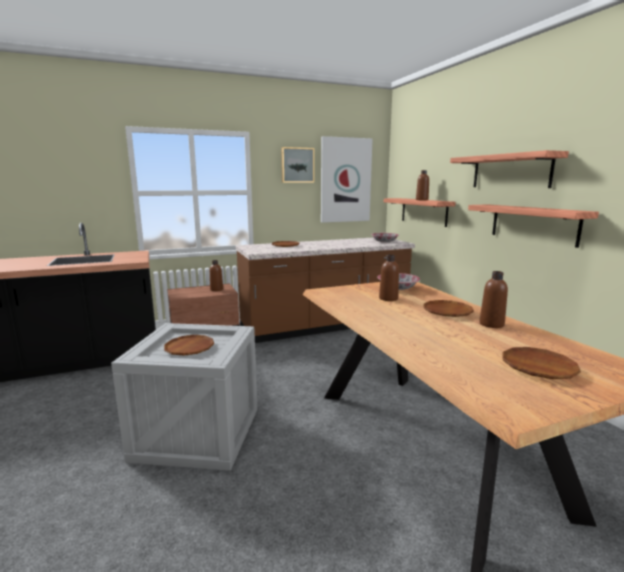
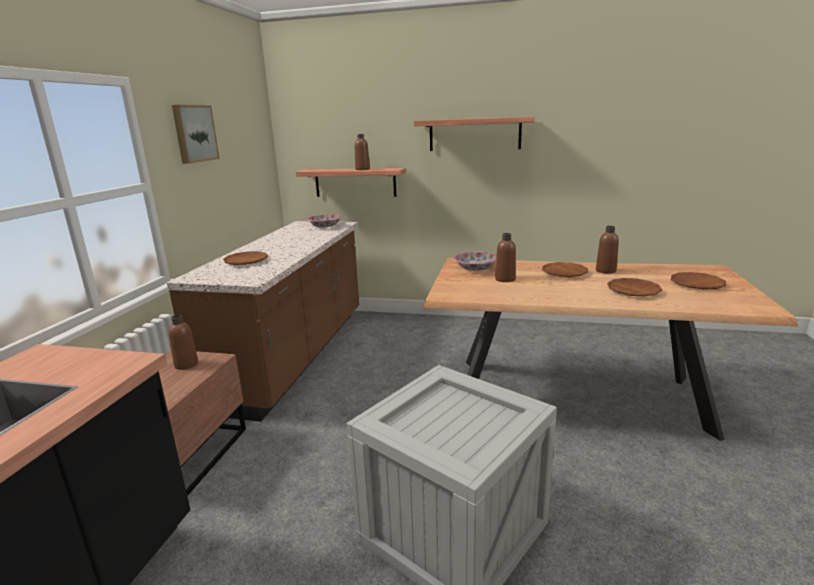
camera: 55 degrees left, 5 degrees up
(189, 348) = (458, 422): brown plate -> brown plate (633, 291)
(345, 180) = (242, 151): picture -> none
(533, 224) = (506, 182): shelf -> none

